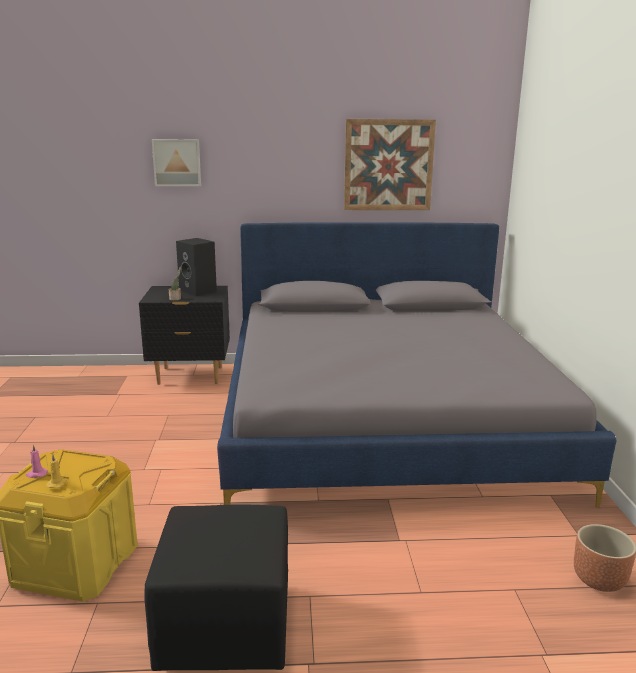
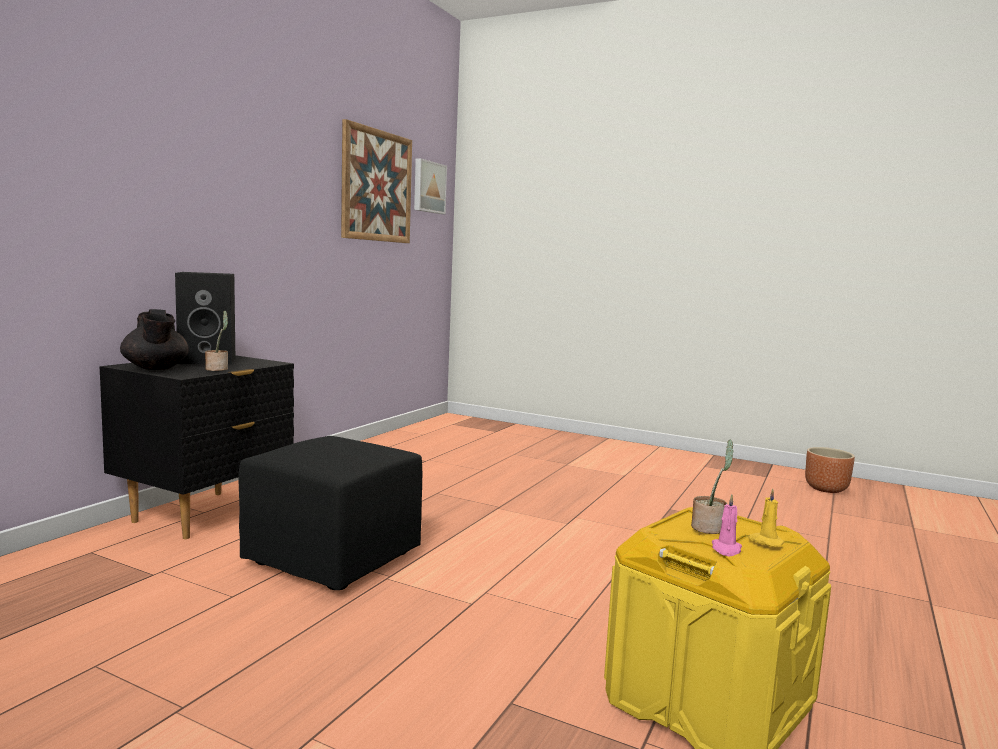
camera: 60 degrees left, 10 degrees down
(72, 466) = (709, 527): none -> potted plant
(159, 292) = (156, 369): none -> black teapot
(177, 162) = (145, 137): picture -> picture (428, 187)
(226, 628) = (875, 628): black ottoman -> black ottoman (335, 559)
(384, 420) = (512, 470): grey bed -> none

